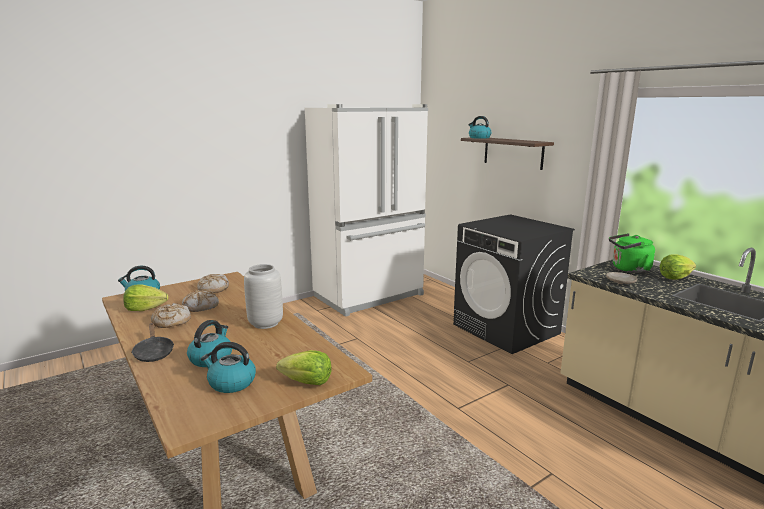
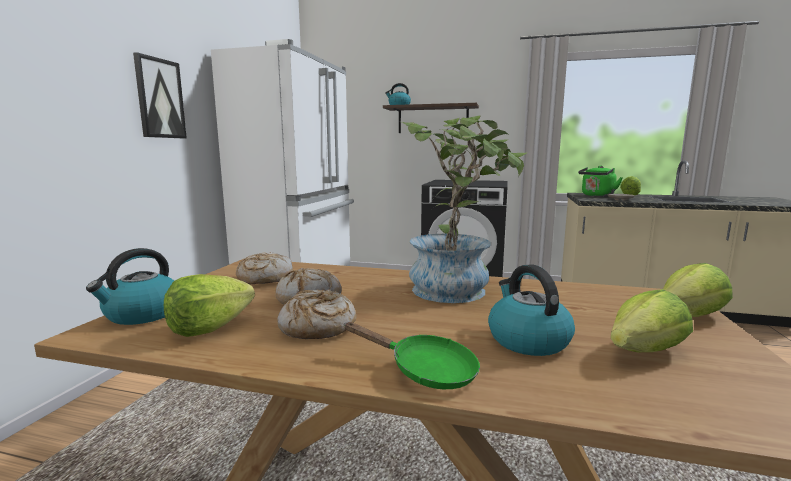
camera: 40 degrees left, 5 degrees down
(153, 352) = (425, 371): black frying pan -> green frying pan
(231, 383) = (645, 352): kettle -> lettuce
(258, 151) = (159, 98): none -> picture
(266, 323) = (458, 288): grey vase -> potted plant

